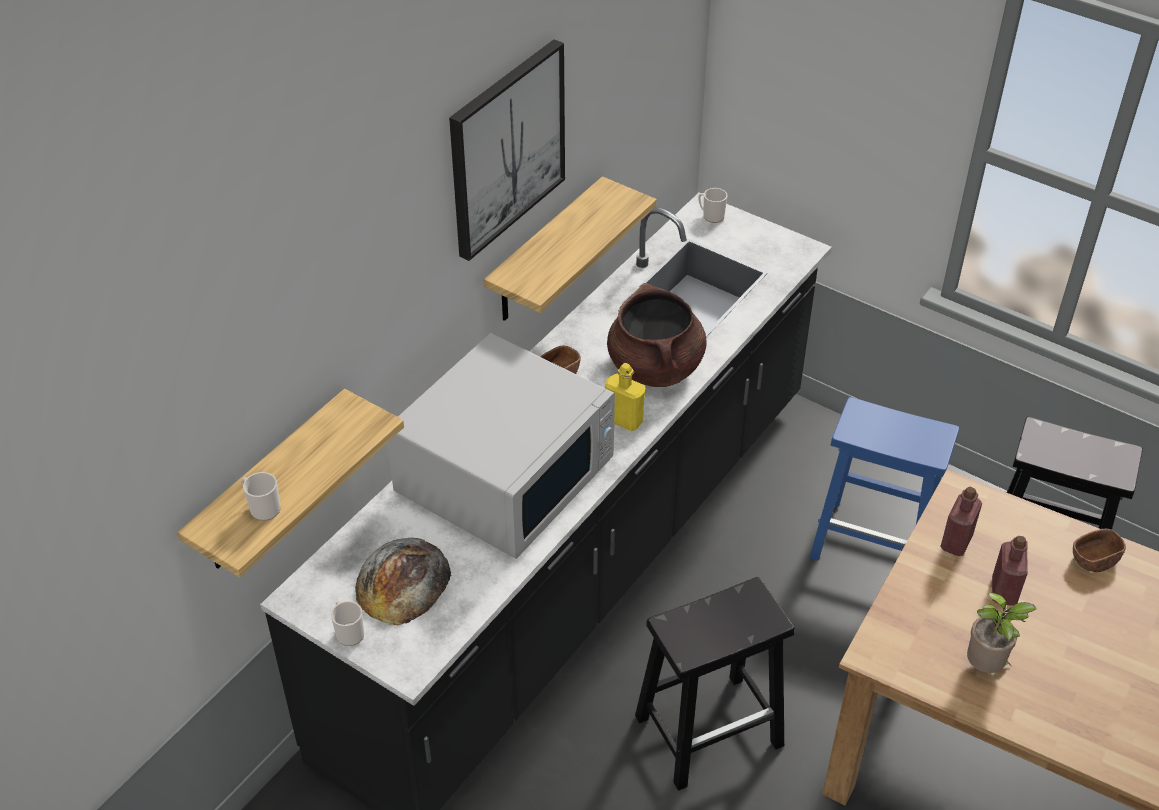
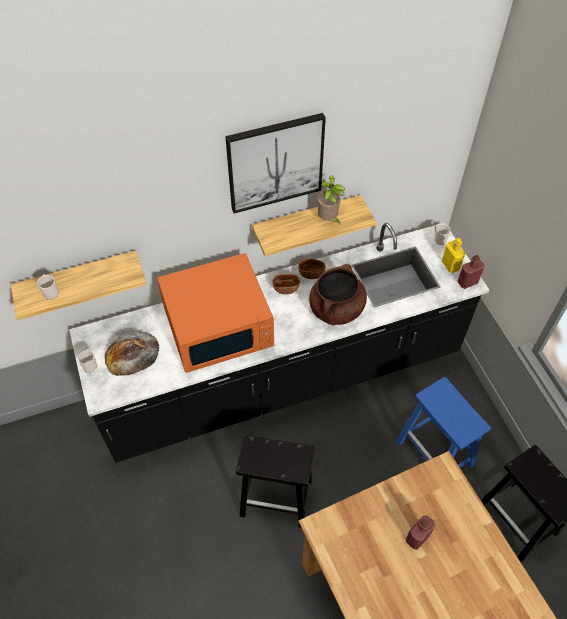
camera: 35 degrees right, 10 degrees up
(506, 474) = (219, 327): white microwave -> orange microwave
(624, 420) = (296, 329): yellow bottle -> yellow bottle (450, 265)
(956, 542) = (416, 494): red bottle -> red bottle (467, 282)
(986, 667) = (369, 573): potted plant -> potted plant (328, 220)
(1094, 560) = (484, 553): brown bowl -> brown bowl (311, 273)

